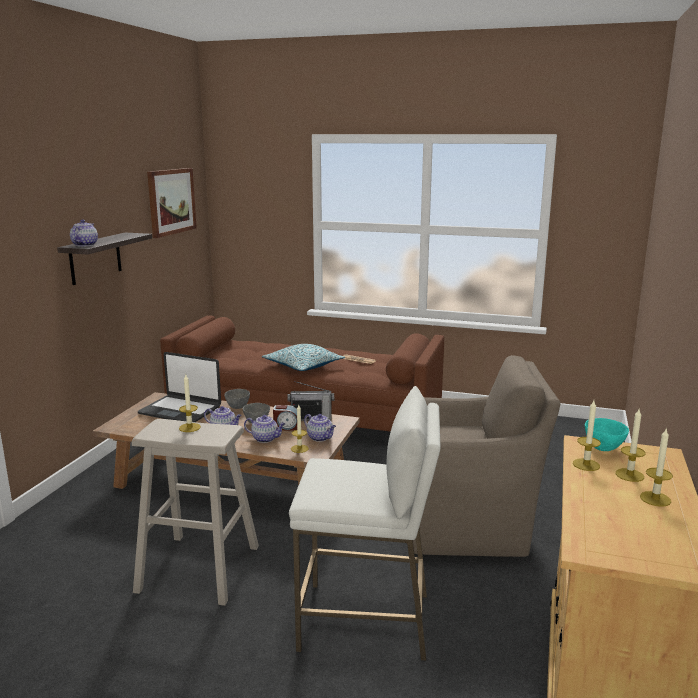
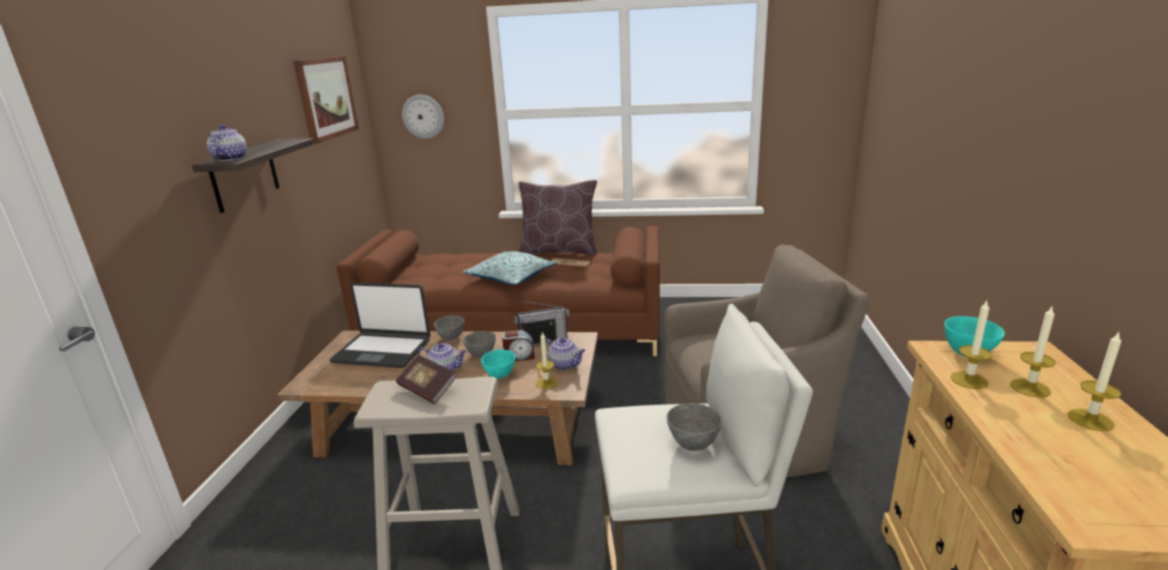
camera: 10 degrees left, 5 degrees up
(189, 427) = (427, 389): candle -> book
(252, 221) = (423, 116): none -> wall clock
(265, 439) = (500, 375): teapot -> turquoise bowl
(354, 349) = (559, 250): none -> brown pillow
(364, 486) = (692, 445): none -> grey bowl

